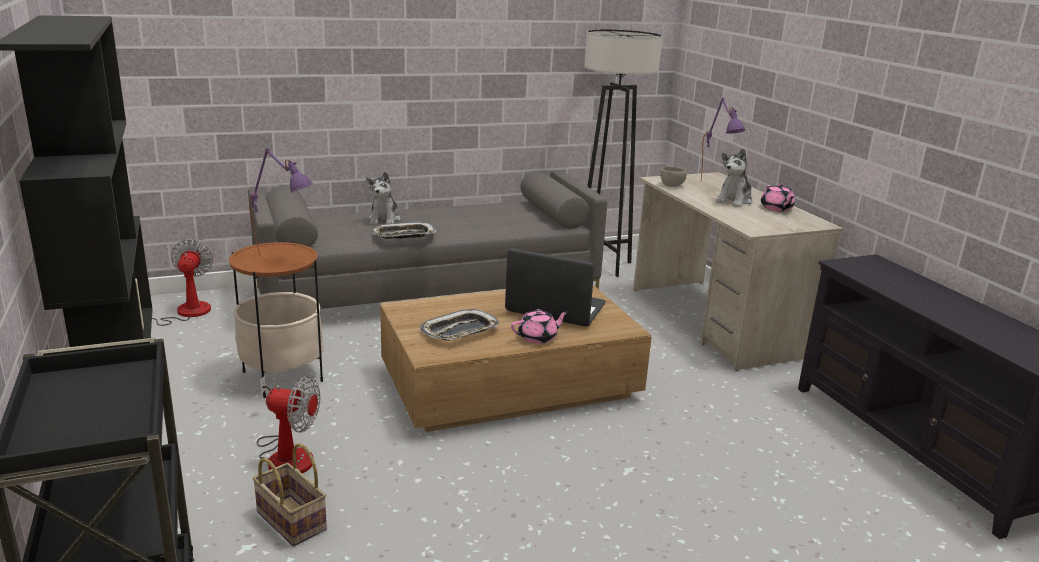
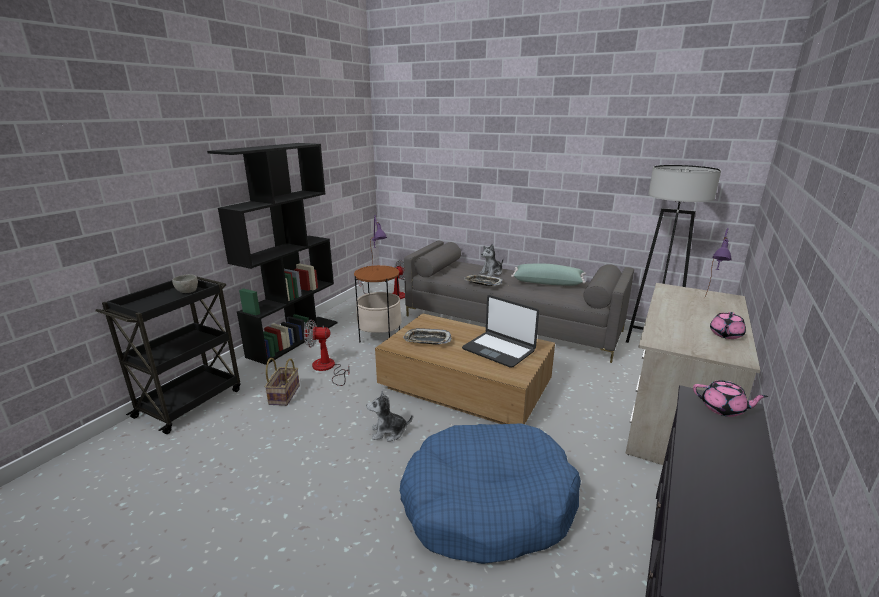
camera: 50 degrees right, 0 degrees up
(287, 454) = (327, 368): fan -> fan turned 120 degrees clockwise
(475, 213) = (547, 282): none -> green pillow
(538, 337) = (457, 360): pink teapot -> pink teapot (723, 409)
(555, 309) = (499, 350): laptop -> laptop turned 150 degrees clockwise
(672, 185) = (668, 294): grey bowl -> grey bowl (187, 291)
(721, 475) = (487, 504): none -> blue dog bed
(734, 201) = (696, 318): plush toy -> plush toy (388, 432)

